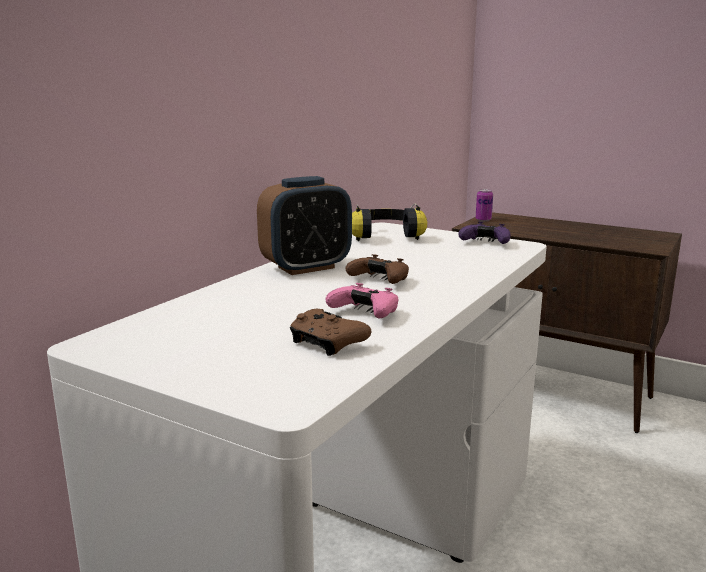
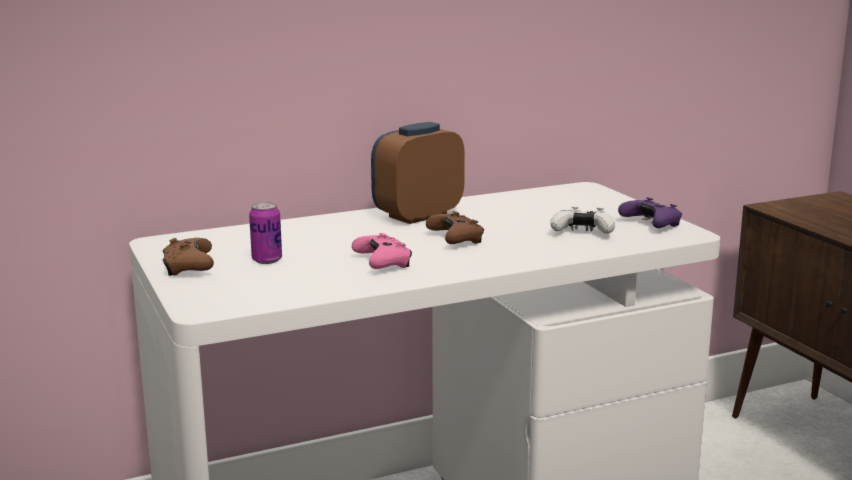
camera: 35 degrees right, 0 degrees up
(306, 267) = (418, 215): alarm clock -> alarm clock turned 135 degrees clockwise
(327, 343) = (307, 278): brown game controller -> brown game controller (188, 268)
(385, 236) = (560, 198): headphones -> none
(456, 257) = (582, 232): none -> white game controller
(483, 220) = (808, 201): can -> can (267, 260)

